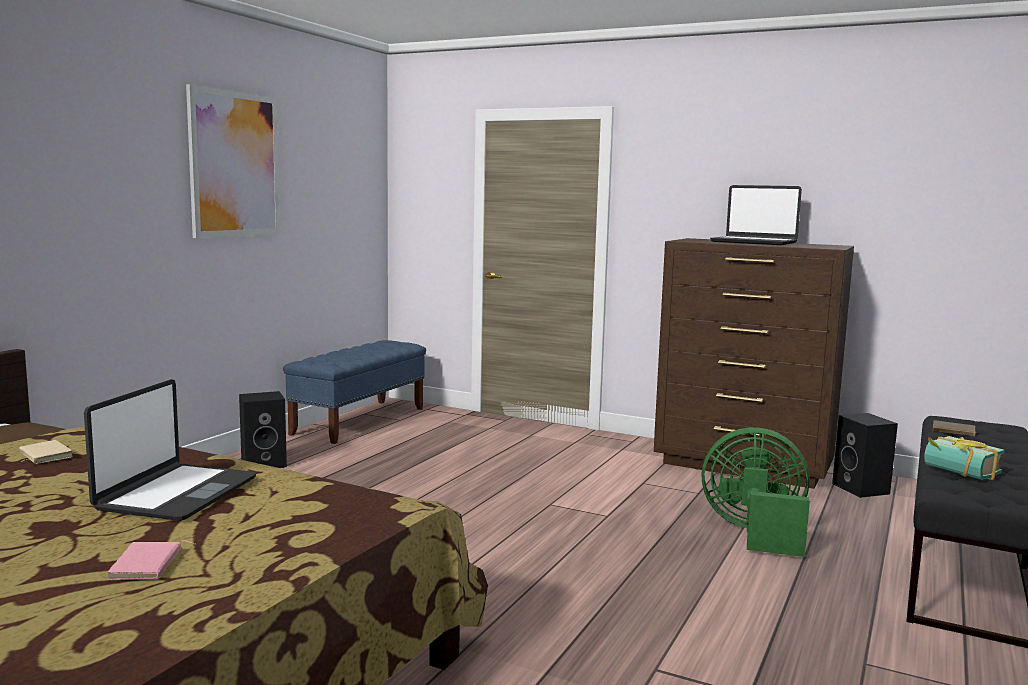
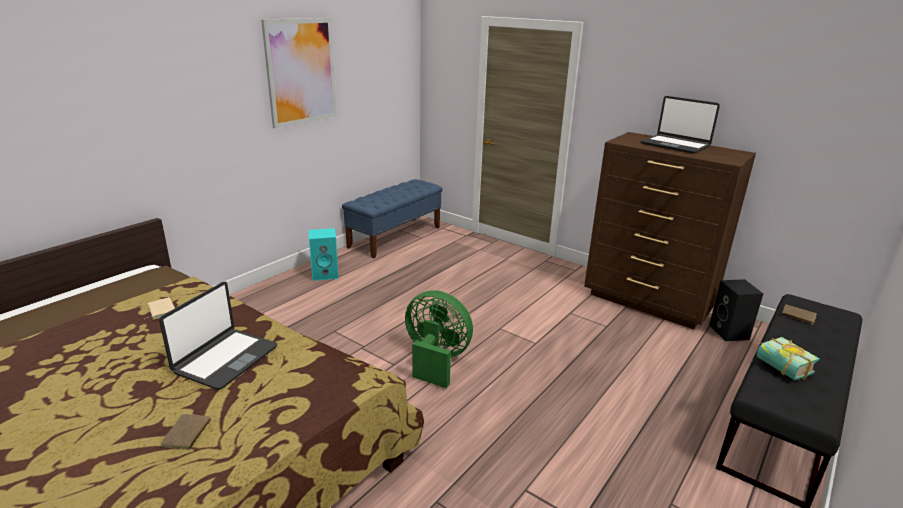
camera: 10 degrees right, 15 degrees up
(148, 565) = (188, 434): pink book -> brown book
(264, 463) = (325, 274): black speaker -> turquoise speaker
(755, 533) = (634, 370): green fan -> green fan (435, 360)

